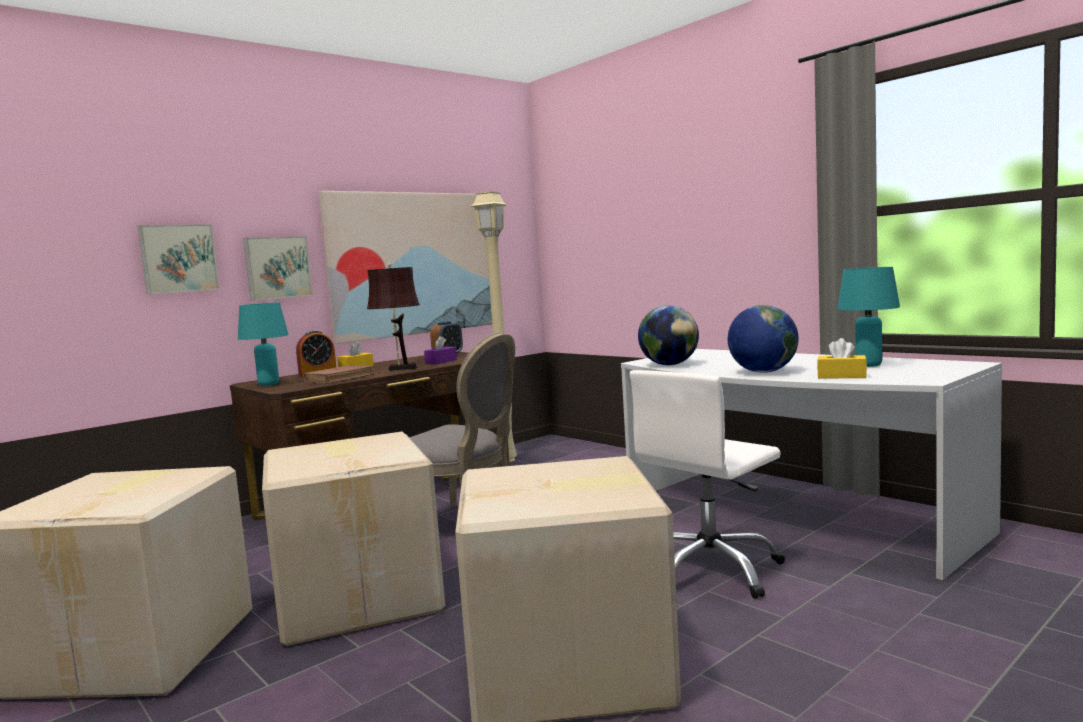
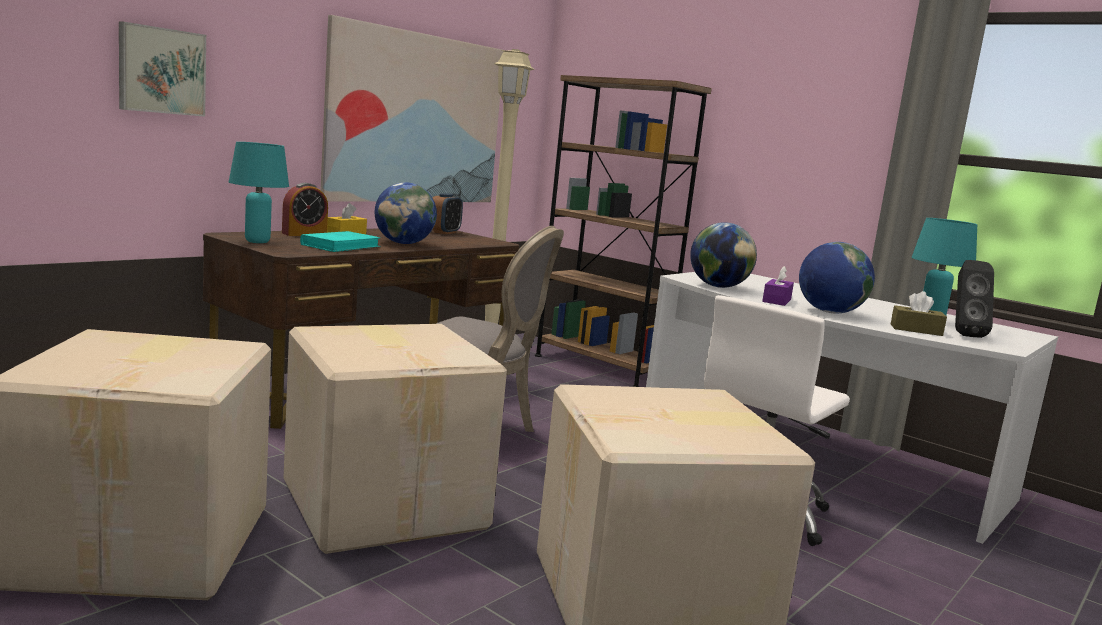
camera: 10 degrees left, 5 degrees up
(277, 268) = (270, 100): picture -> none
(339, 378) = (341, 246): brown book -> turquoise book
(399, 369) = (404, 243): brown table lamp -> globe
(441, 361) = (446, 241): purple tissue box -> purple tissue box (776, 300)
(609, 455) = (600, 367): none -> brown bookcase
(841, 376) = (916, 330): yellow tissue box -> brown tissue box
(890, 374) = (962, 335): none -> black speaker

